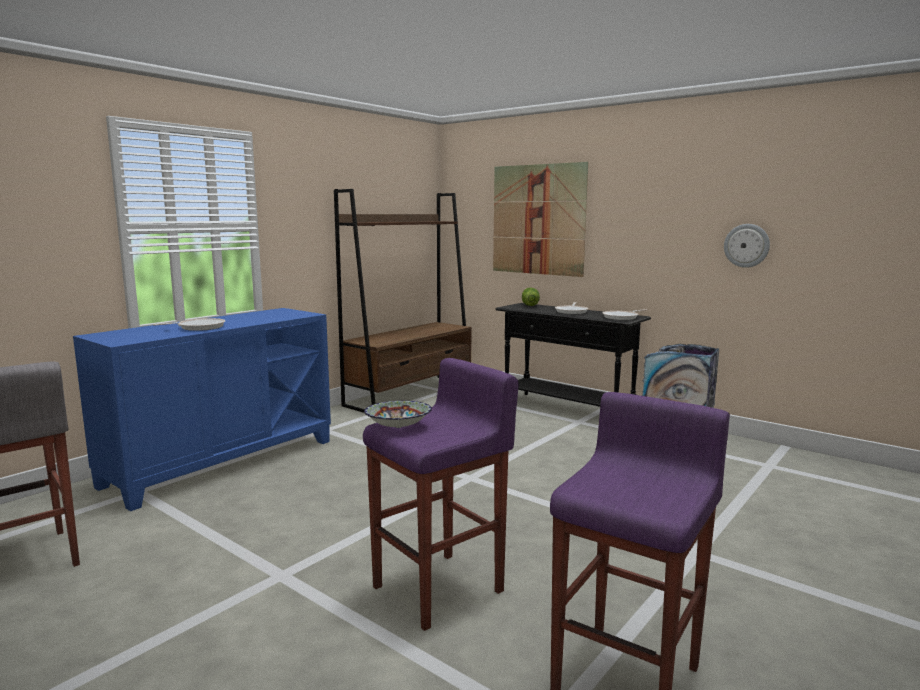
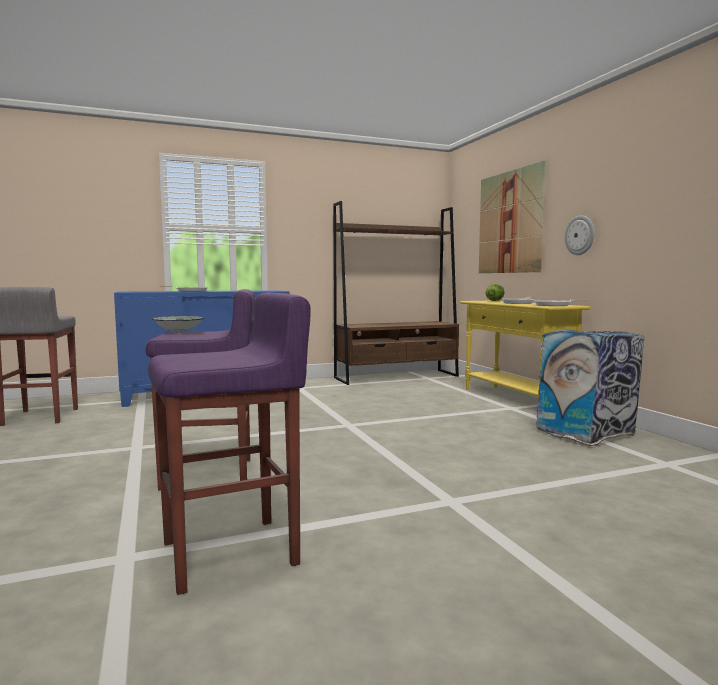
camera: 30 degrees right, 5 degrees down
(567, 409) = (515, 399): black console table -> yellow console table
(746, 245) = (679, 221): wall clock -> wall clock (580, 235)

